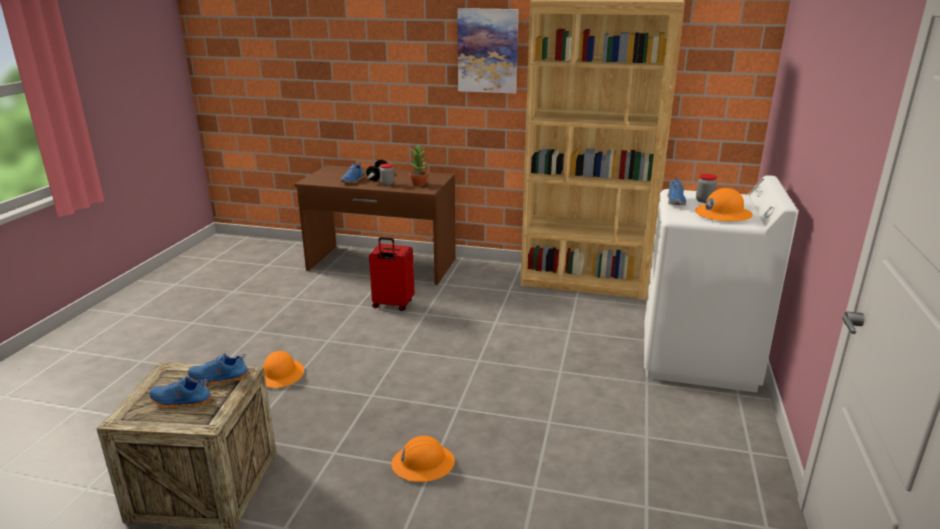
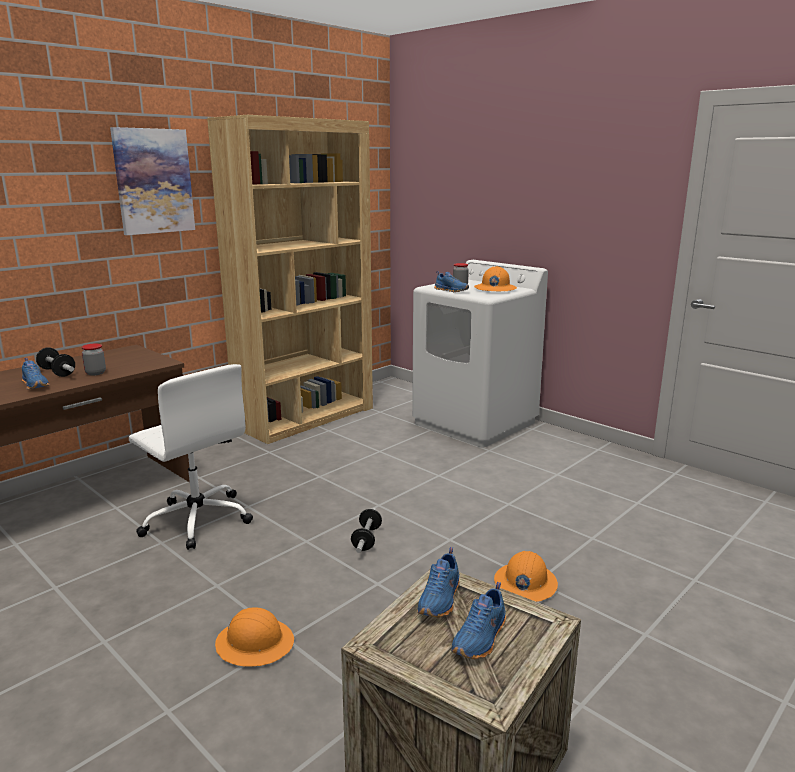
camera: 60 degrees left, 5 degrees down
(392, 305) = (197, 519): red suitcase -> white office chair
(419, 184) = (134, 361): potted plant -> none
(424, 372) = (366, 539): none -> dumbbell

